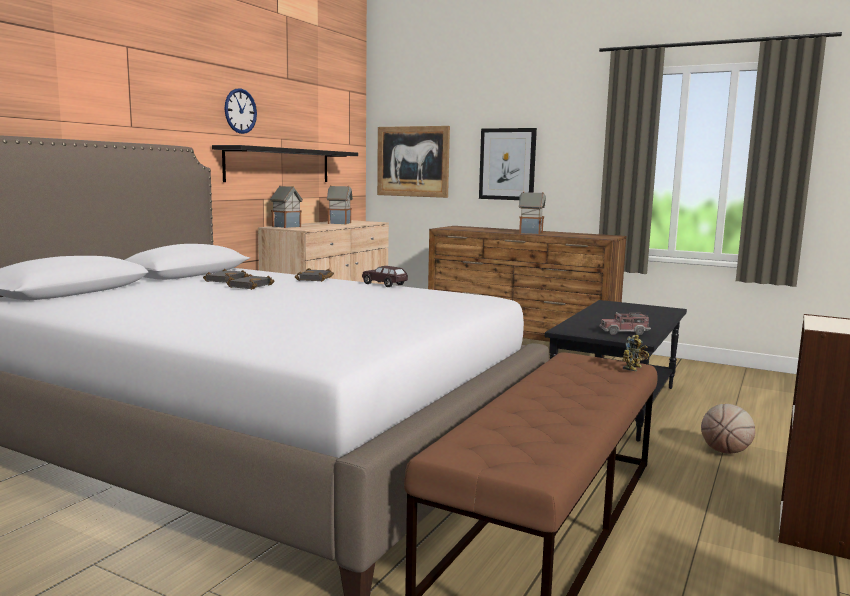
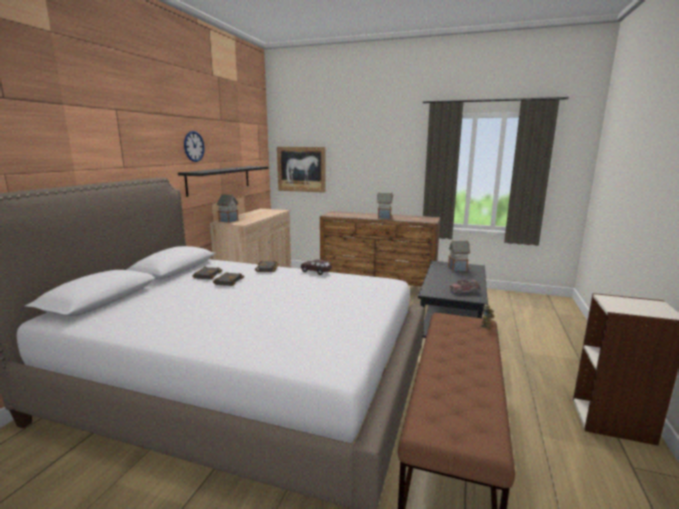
camera: 10 degrees left, 5 degrees up
(340, 223) = (260, 214): toy house -> toy house (457, 268)
(507, 164) = (363, 171): picture -> none
(725, 452) = (526, 360): basketball -> none

